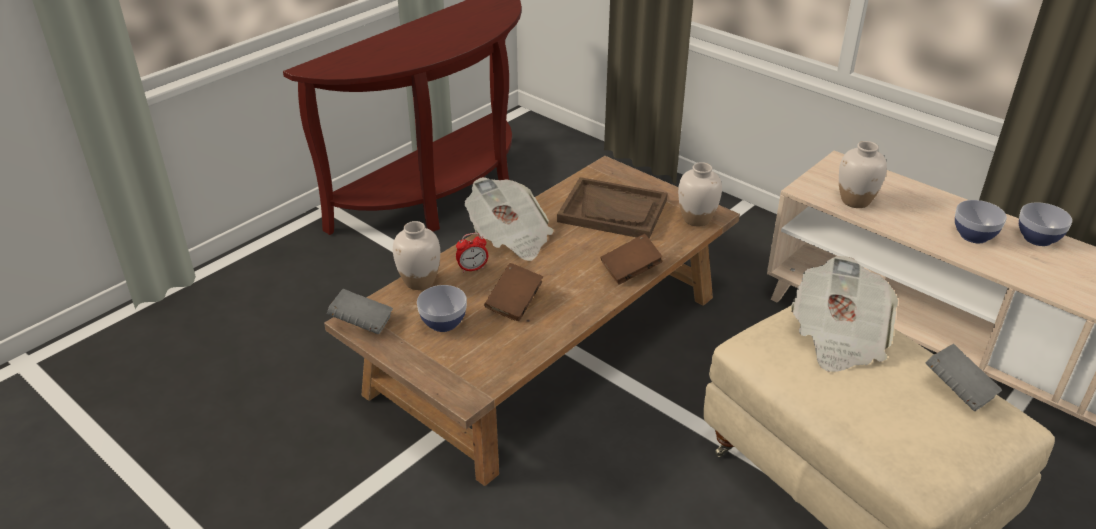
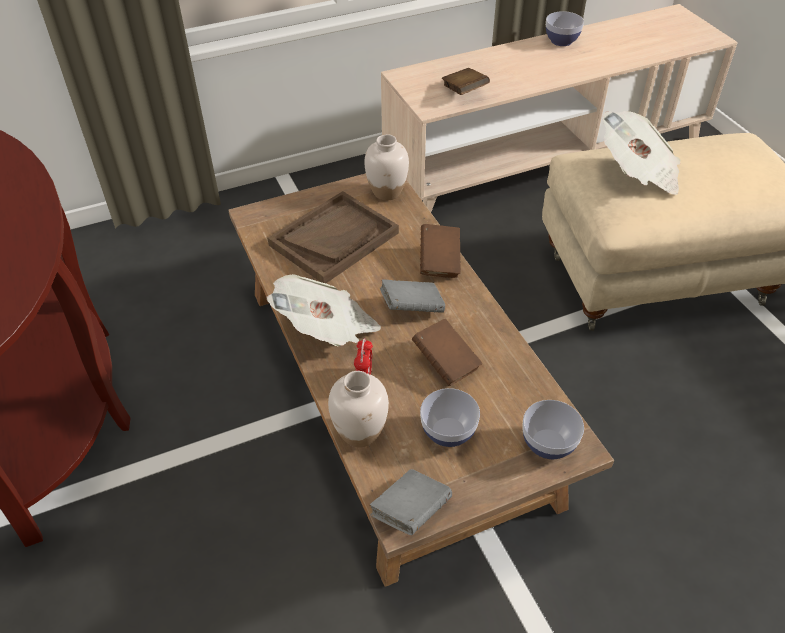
camera: 65 degrees left, 10 degrees up
(855, 201) = (464, 92): white vase -> brown book
(958, 390) = (715, 146): grey book -> grey book (412, 307)
(973, 235) = (543, 63): bowl -> bowl (548, 444)

